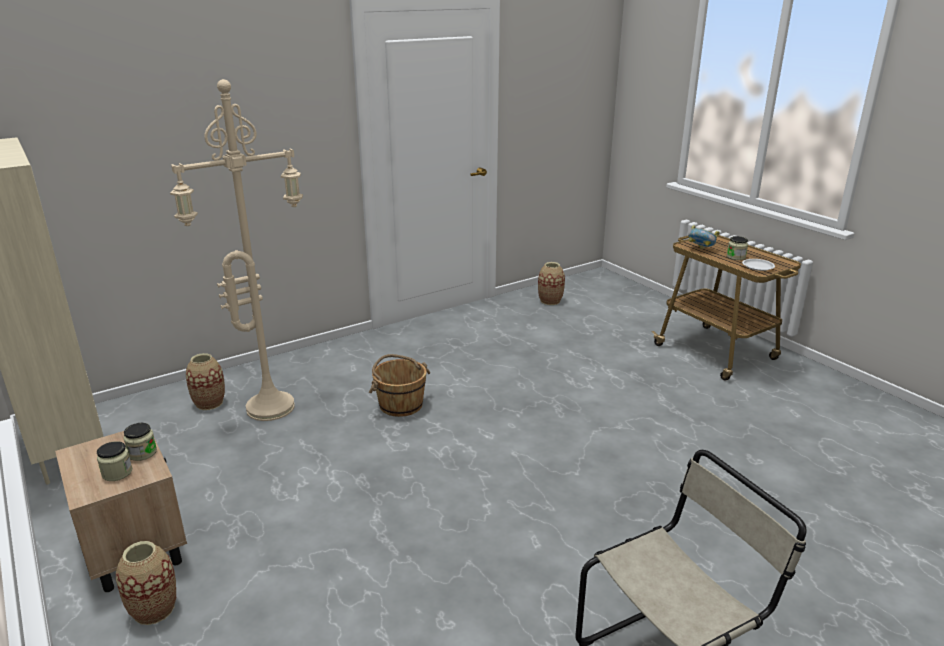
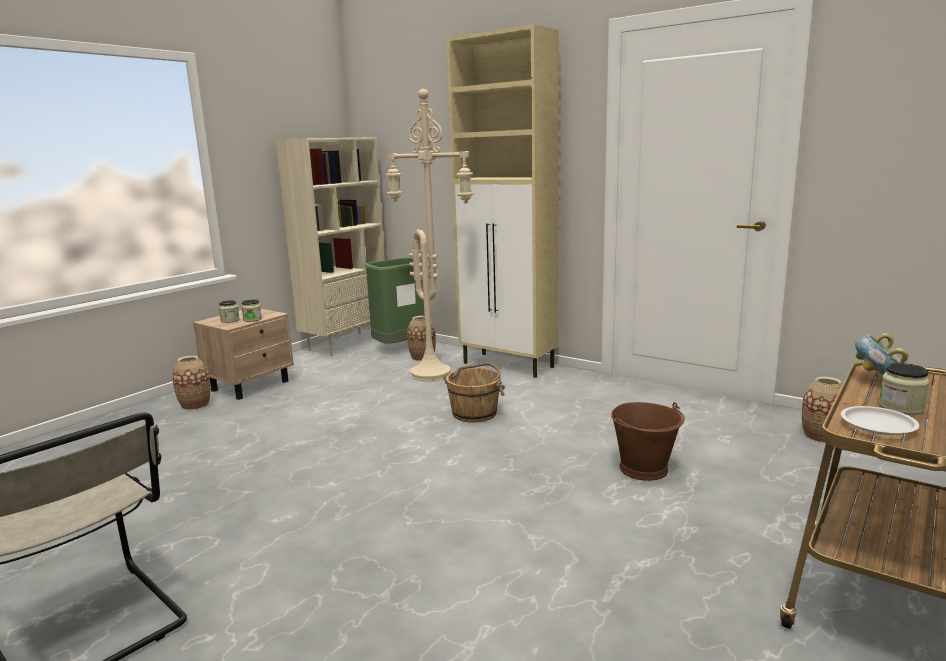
camera: 70 degrees right, 10 degrees down
(153, 411) = (400, 348): none -> green trash can
(301, 362) = (509, 365): none -> beige cabinet
(554, 364) = (644, 469): none -> brown bucket

